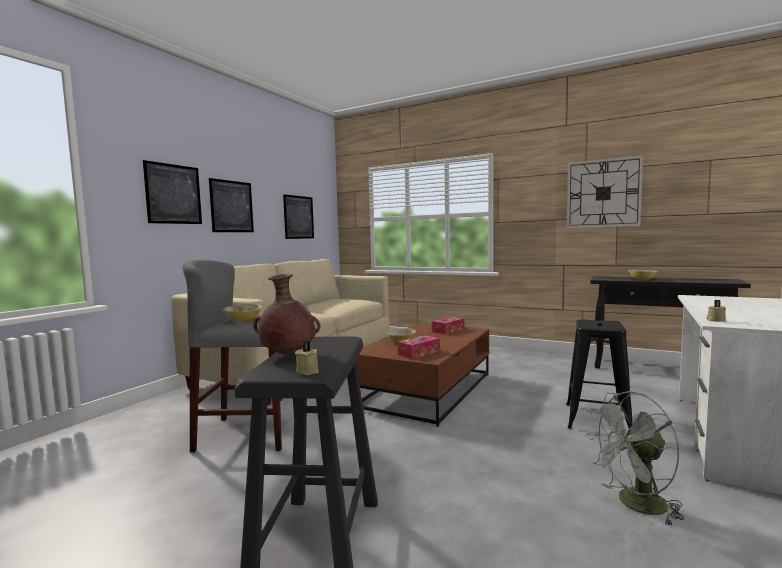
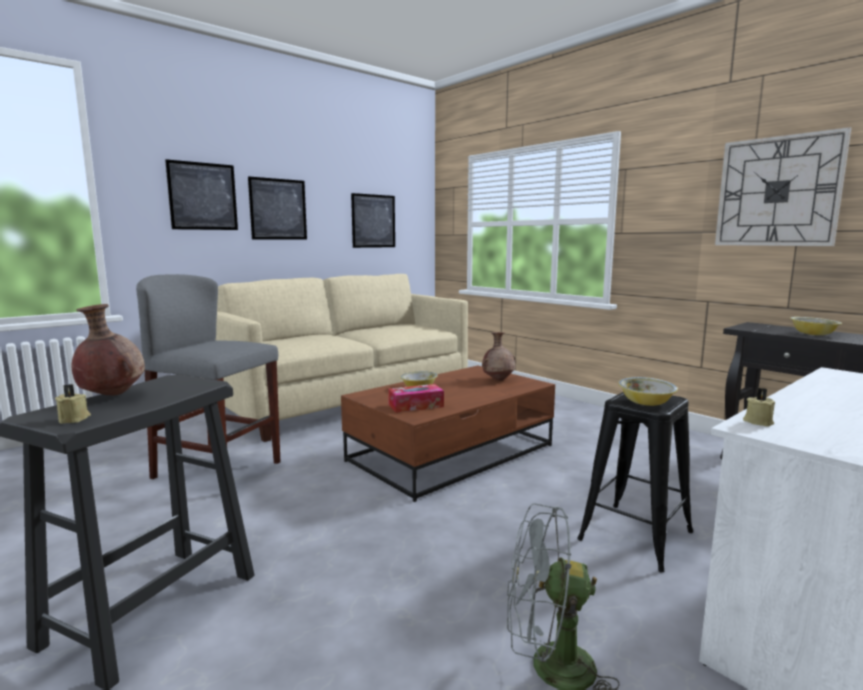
camera: 20 degrees right, 5 degrees up
(243, 320) = (204, 345): bowl -> bowl (646, 403)
(448, 330) = (498, 379): tissue box -> brown vase

